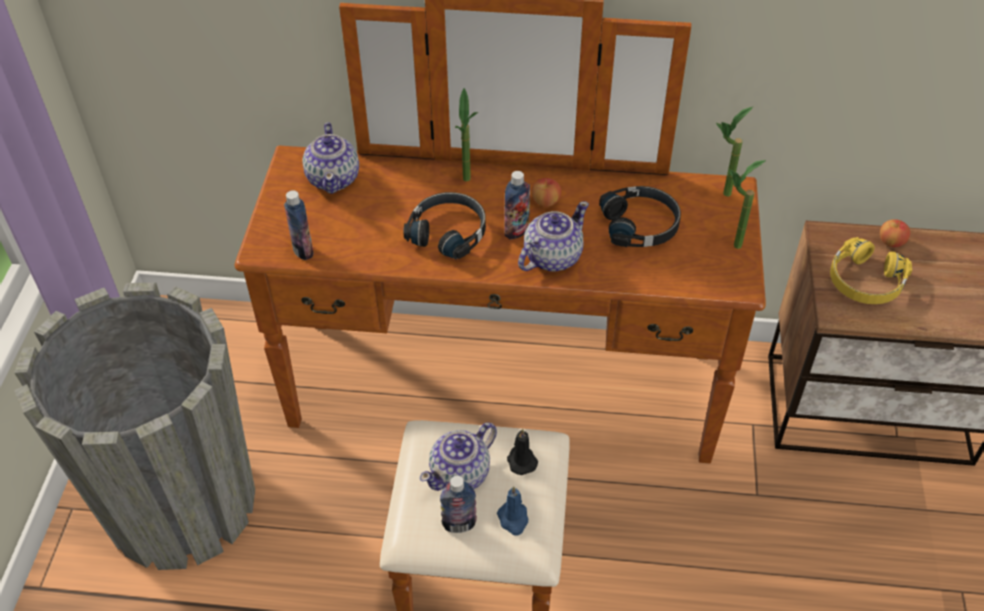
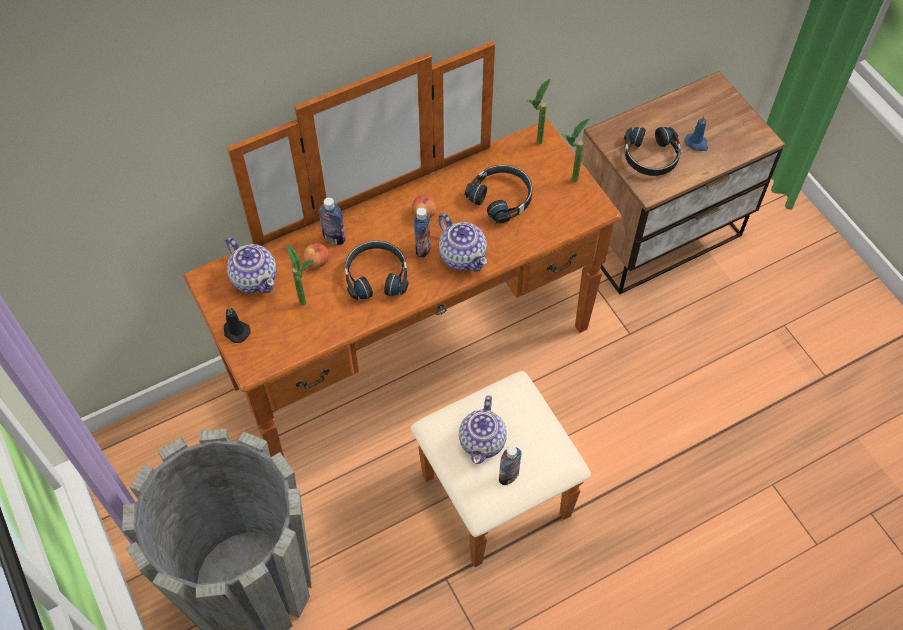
camera: 35 degrees left, 10 degrees up
(303, 250) = (283, 349): bottle -> bottle (334, 238)
(468, 184) = (358, 228): potted plant -> potted plant (308, 306)
(513, 519) = (539, 450): blue candle -> blue candle (697, 143)
(521, 460) = (513, 408): black candle -> black candle (236, 331)
(551, 257) = (462, 255): teapot -> teapot turned 135 degrees clockwise
(865, 281) = (651, 157): yellow headphones -> black headphones
(891, 242) = (647, 118): apple -> apple (317, 261)

